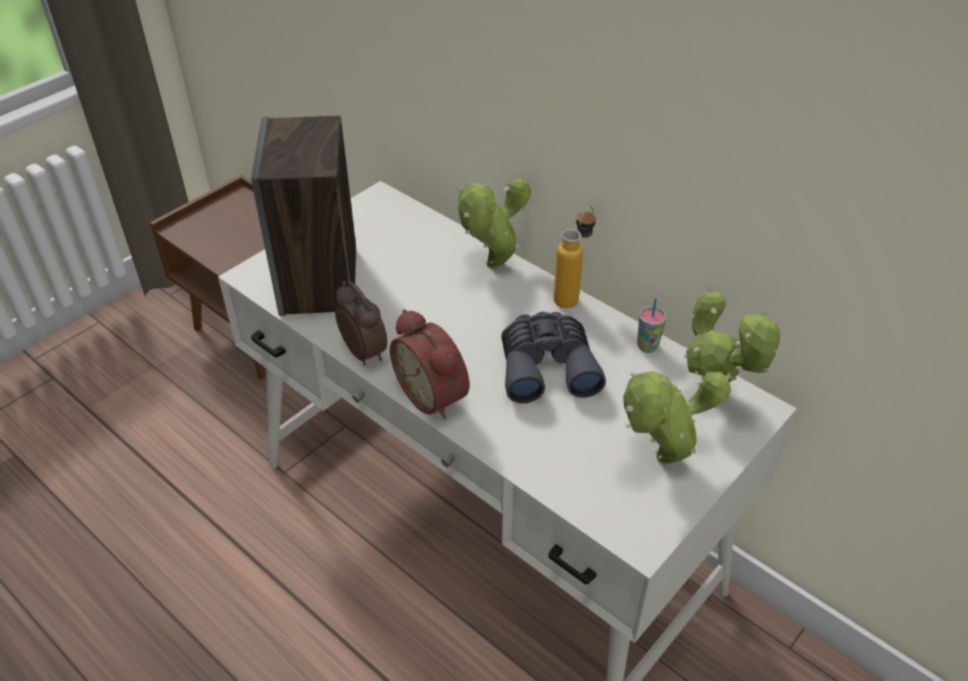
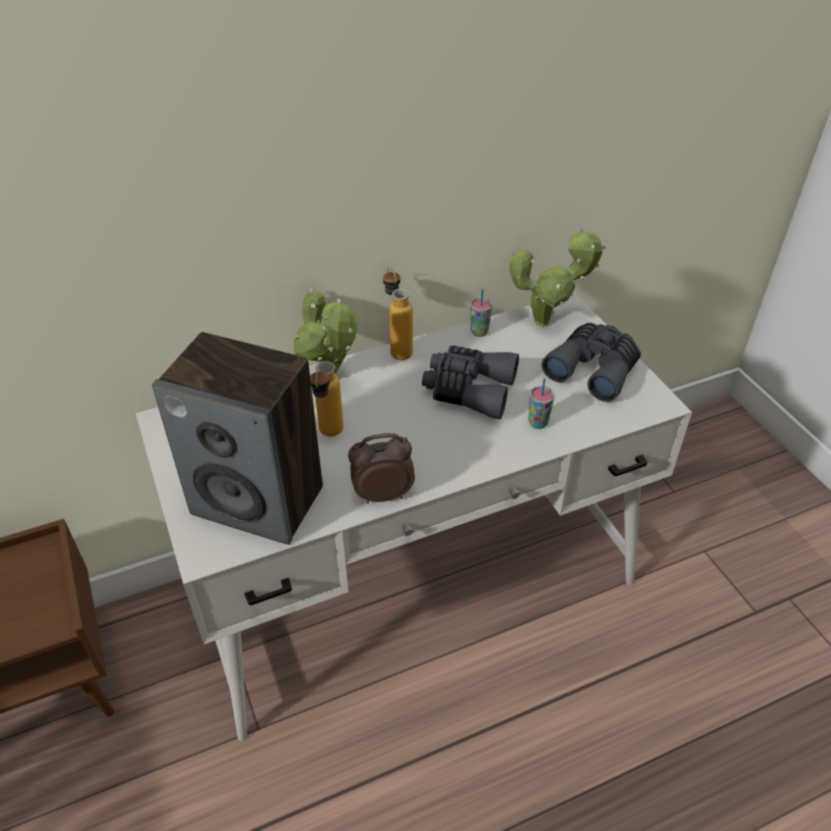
camera: 65 degrees left, 0 degrees up
(418, 293) = (329, 436): none -> bottle
(435, 394) = (463, 464): alarm clock -> none
(531, 435) = (538, 423): none -> cup
(659, 461) = (594, 369): potted plant -> grey binoculars

